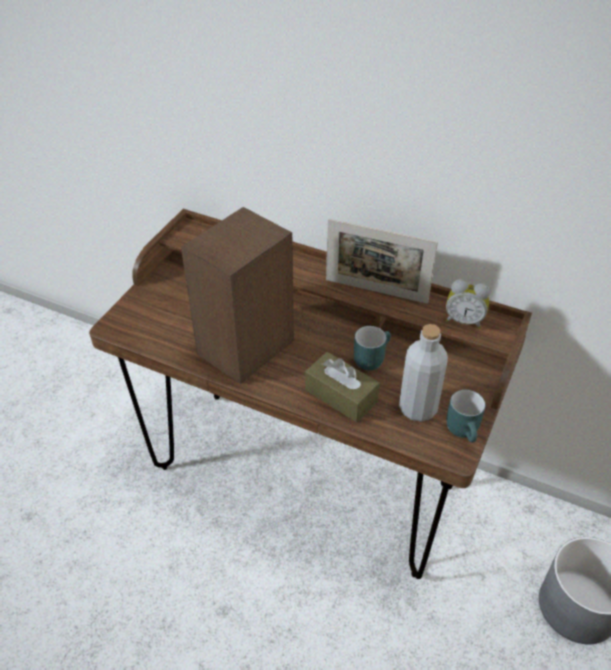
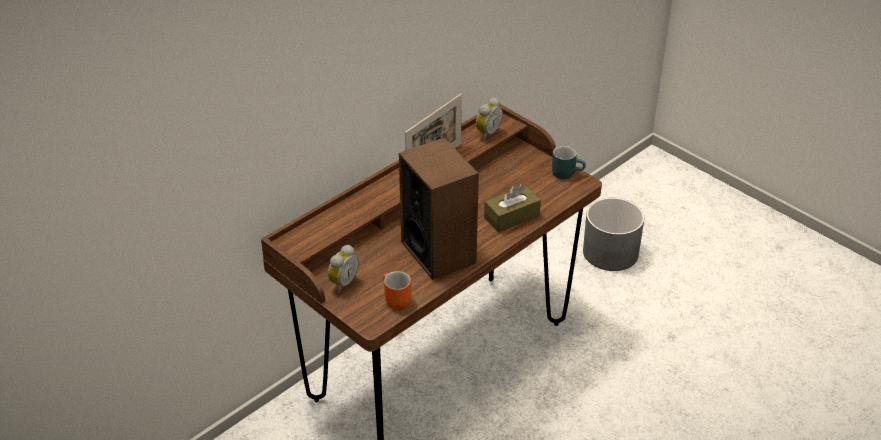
camera: 70 degrees left, 5 degrees down
(155, 333) = (394, 299): none -> orange mug
(168, 290) = (342, 283): none -> alarm clock
(370, 357) = (481, 194): turquoise mug -> none
(418, 408) = (539, 186): grey bottle -> none

